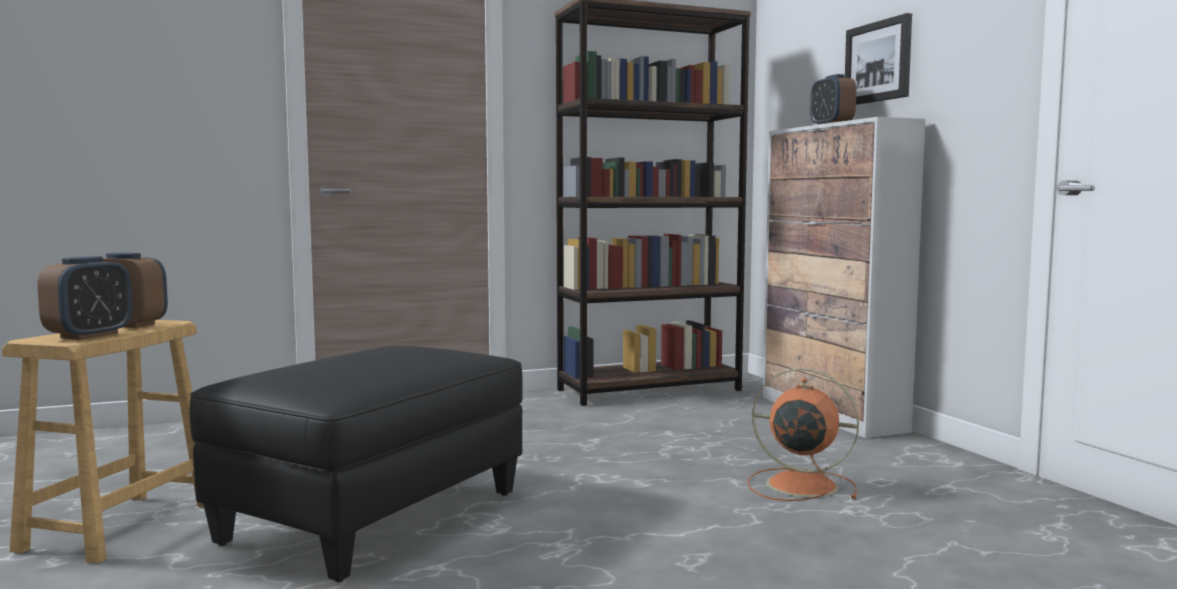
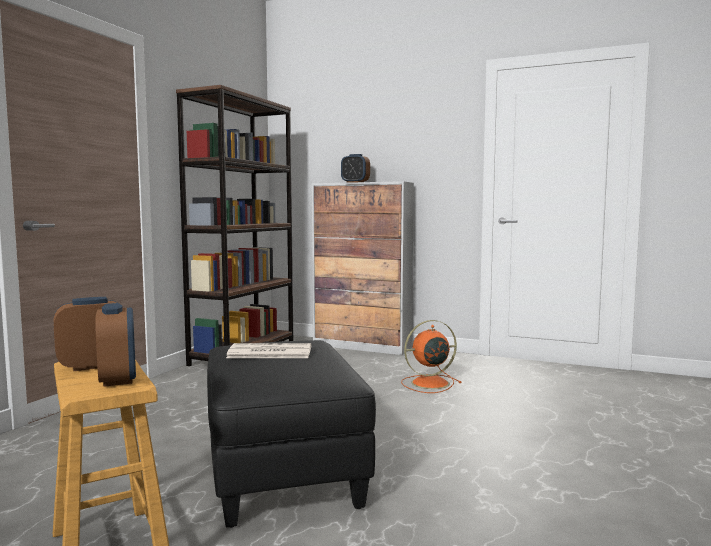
camera: 45 degrees left, 0 degrees up
(377, 355) = (268, 352): none -> newspaper
(878, 62) = (377, 149): picture -> none

